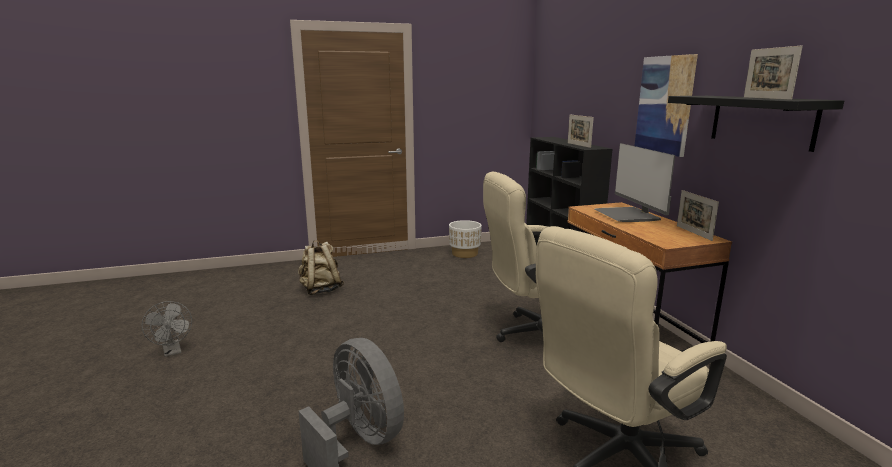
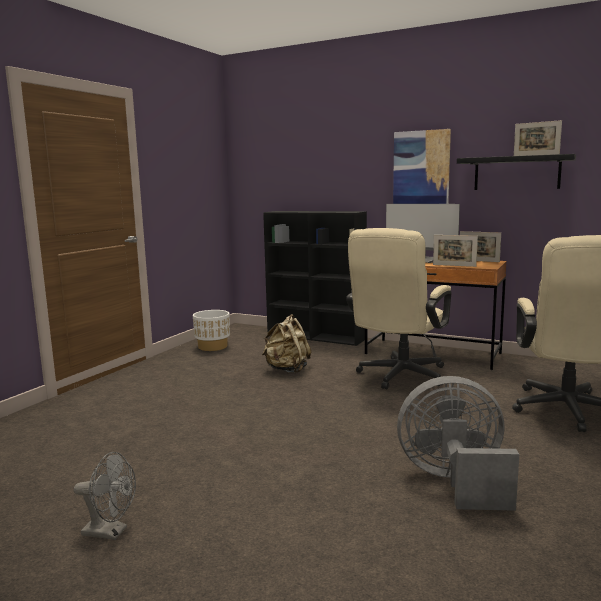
camera: 45 degrees left, 5 degrees down
(321, 290) = (142, 416): beige backpack -> beige backpack (287, 370)
(578, 145) = (334, 211): picture frame -> picture frame (454, 265)

